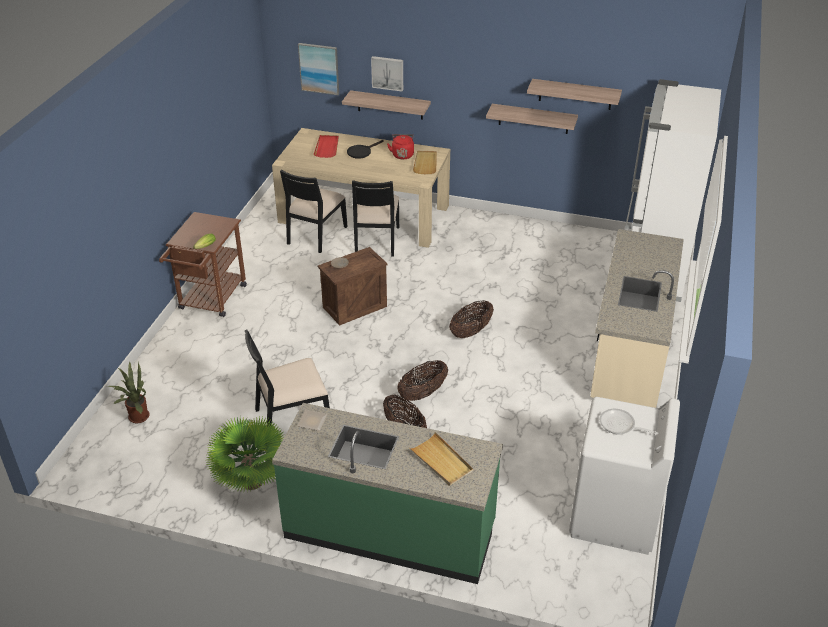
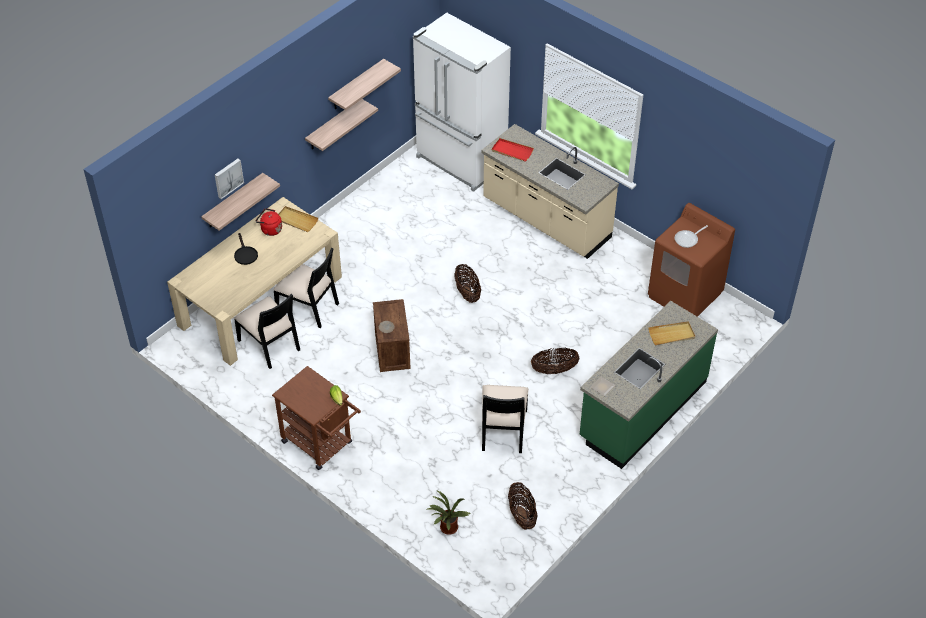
camera: 65 degrees left, 10 degrees up
(252, 481) = (559, 473): potted plant -> none
(319, 68) = (174, 219): picture -> none
(327, 147) = (219, 274): red tray -> red tray (512, 151)
(422, 393) = (520, 346): basket -> basket (522, 515)
(614, 517) = (685, 295): white washing machine -> brown washing machine

